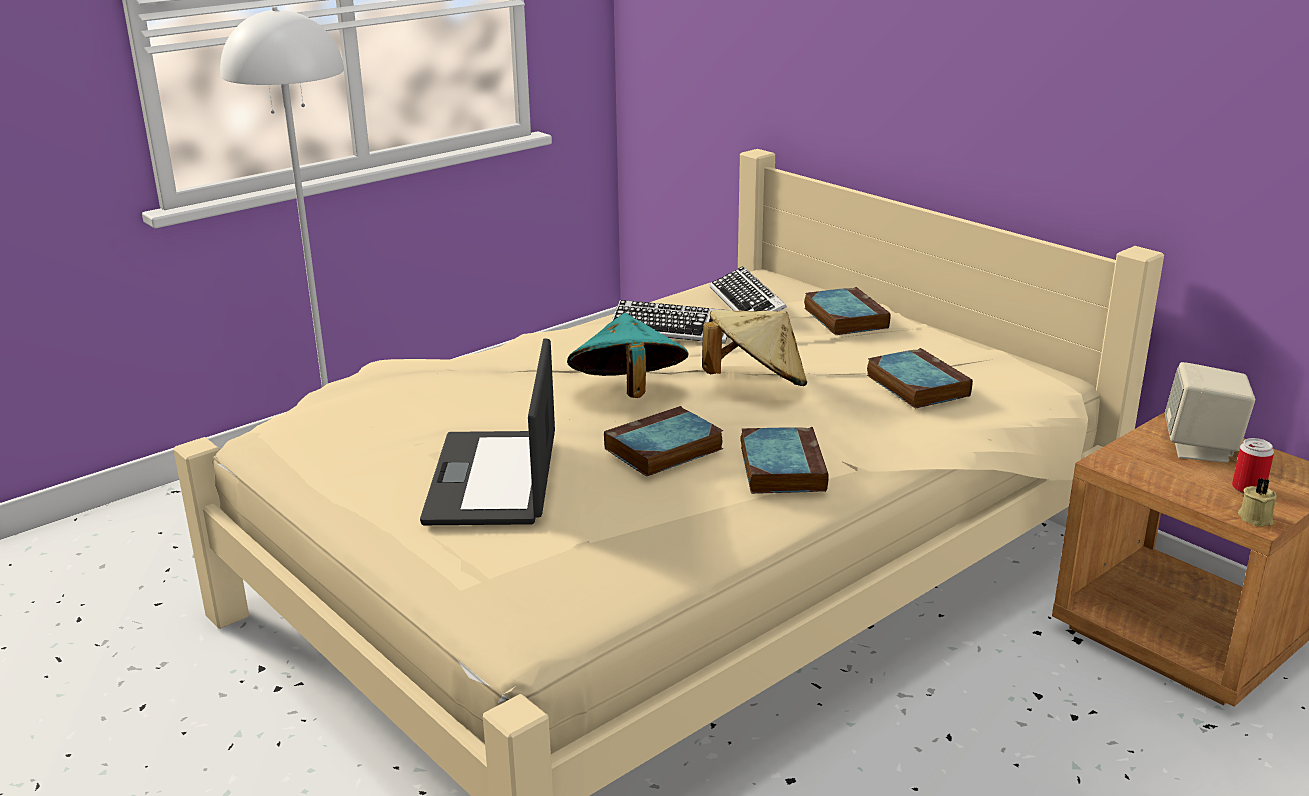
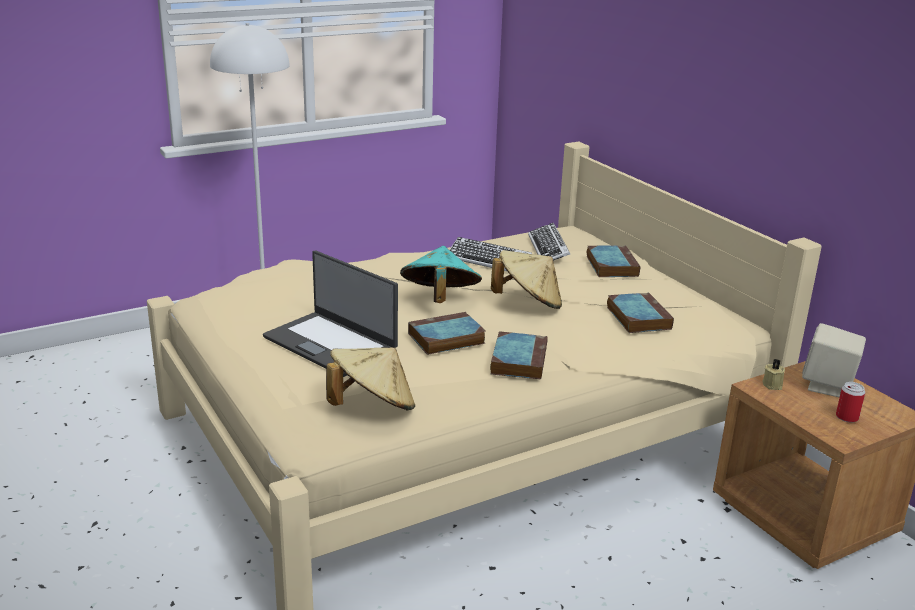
camera: 10 degrees right, 0 degrees up
(495, 479) = (331, 344): laptop -> laptop turned 60 degrees counterclockwise
(598, 567) = (372, 406): none -> beige hat
(1256, 517) = (841, 437): beige candle -> beige candle (773, 384)

